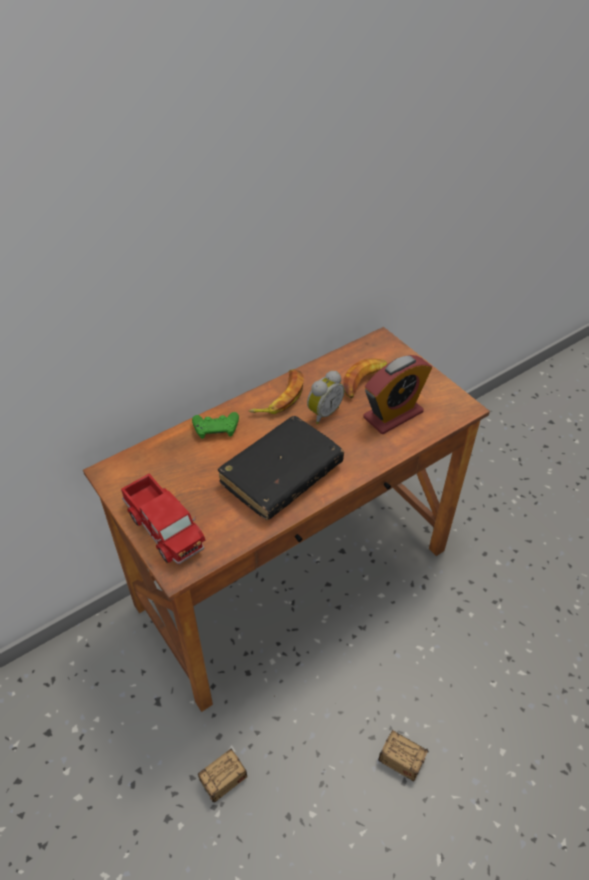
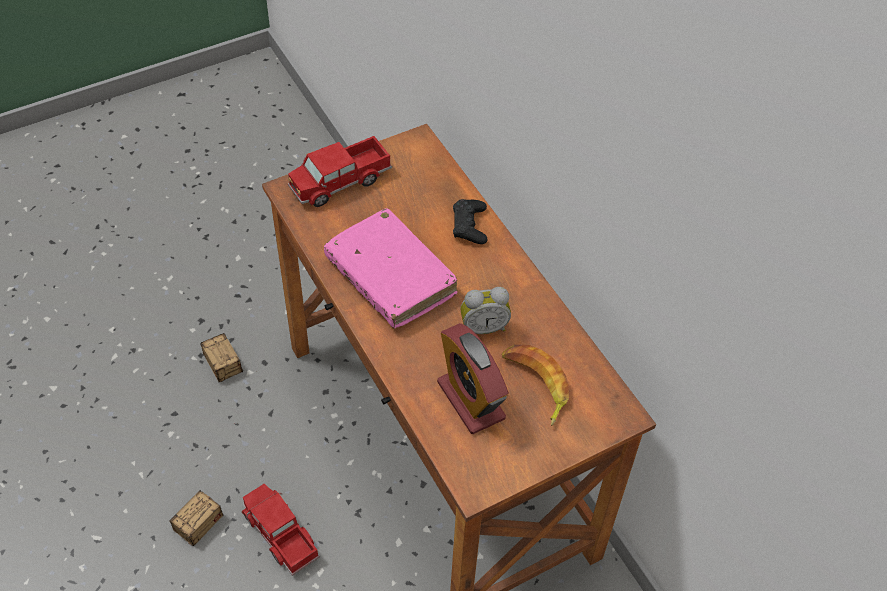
camera: 95 degrees right, 5 degrees up
(216, 428) = (469, 226): green game controller -> black game controller
(280, 396) = (516, 288): banana -> none
(281, 475) = (390, 277): black book -> pink book
(323, 412) = (483, 327): alarm clock -> alarm clock turned 60 degrees counterclockwise
(395, 684) = (280, 534): none -> toy truck

